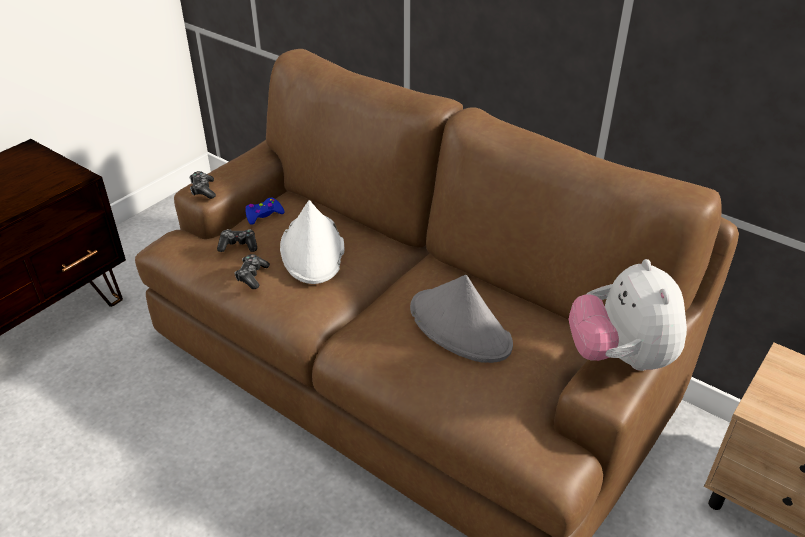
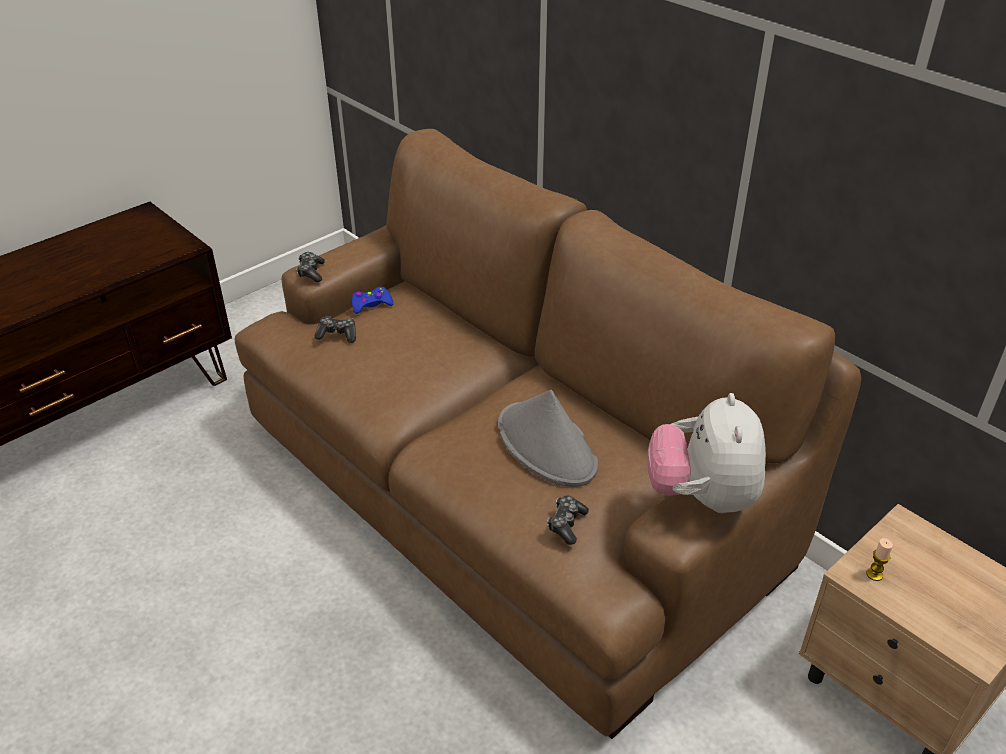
camera: 10 degrees right, 0 degrees up
(252, 276) = (344, 368): game controller -> game controller (566, 524)
(313, 250) = (413, 347): white hat -> none
(776, 408) = (874, 574): none -> candle

